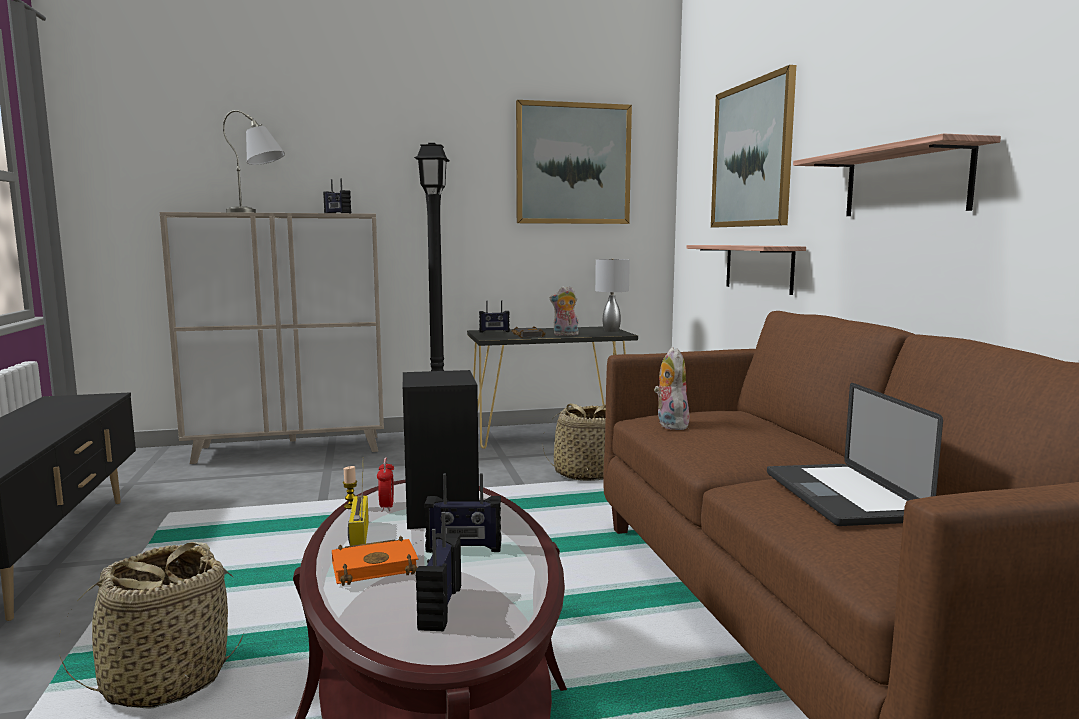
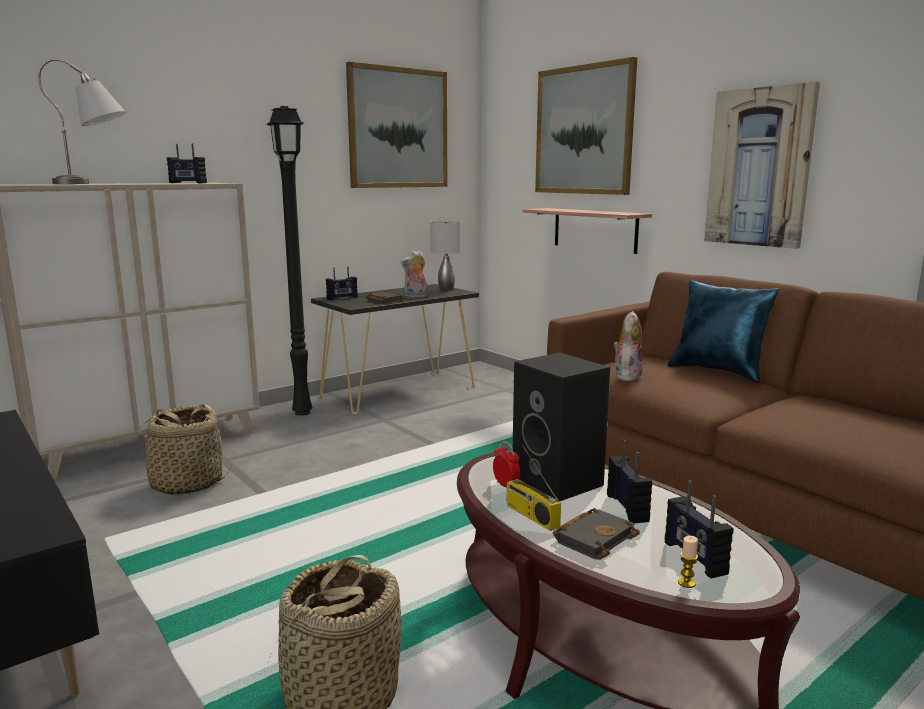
camera: 25 degrees left, 5 degrees up
(351, 506) = (477, 491): candle -> candle (686, 583)
(376, 566) = (594, 538): orange book -> black book
(463, 548) = (628, 508): radio -> radio turned 75 degrees counterclockwise
(584, 474) = (473, 424): basket -> basket (186, 483)
(669, 425) = (626, 376): plush toy -> plush toy turned 60 degrees clockwise
(792, 433) = (718, 372): none -> blue pillow
(842, 496) = (829, 417): laptop -> none
(905, 182) = (759, 168): shelf -> picture

